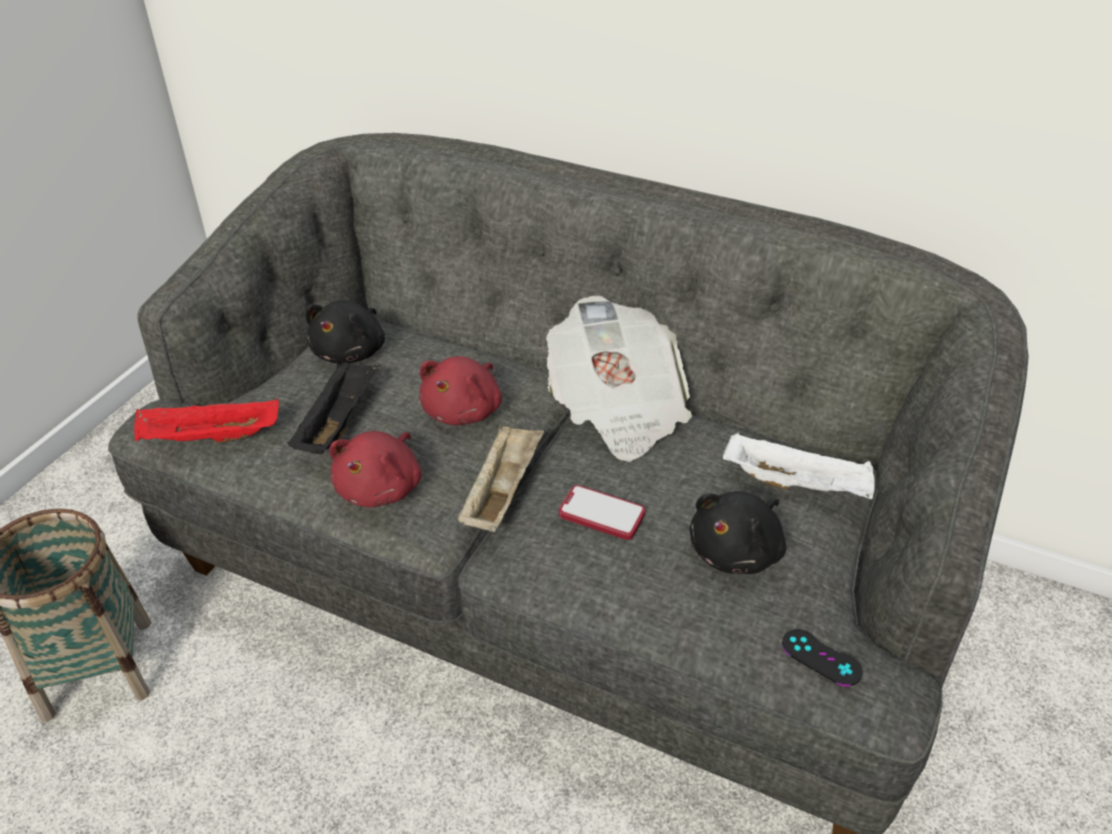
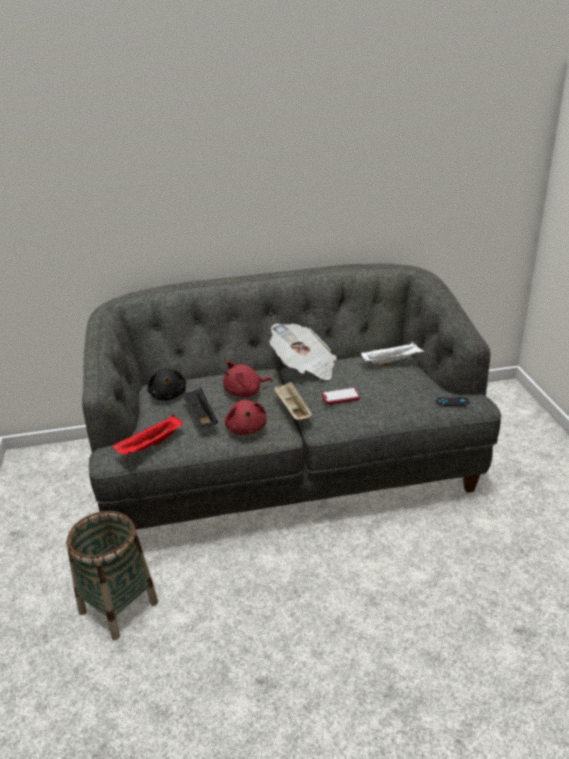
camera: 35 degrees left, 10 degrees down
(464, 410) = (245, 392): red plush toy -> red plush toy turned 75 degrees clockwise
(737, 551) = (396, 387): black plush toy -> none

